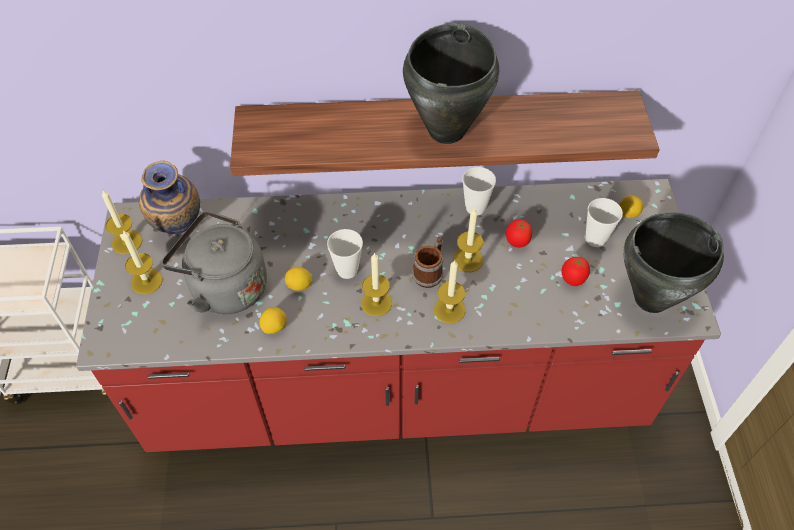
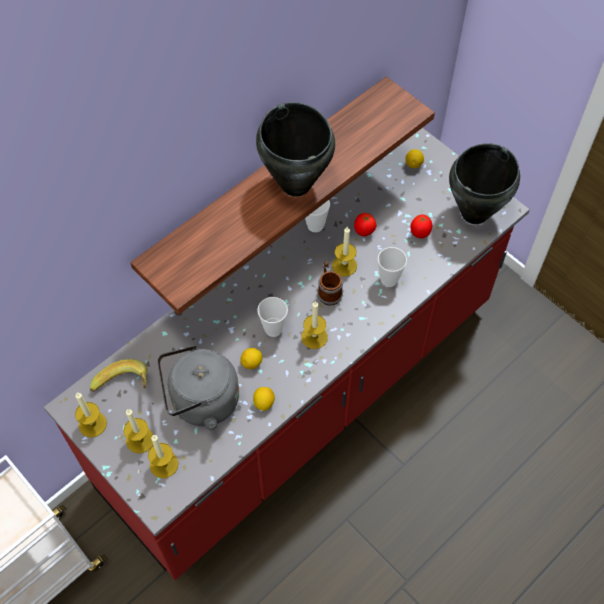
camera: 40 degrees left, 5 degrees up
(179, 231) = (124, 388): vase -> banana
(449, 310) = (364, 308): candle -> candle (164, 464)
(595, 239) = (409, 196): cup -> cup (389, 280)

